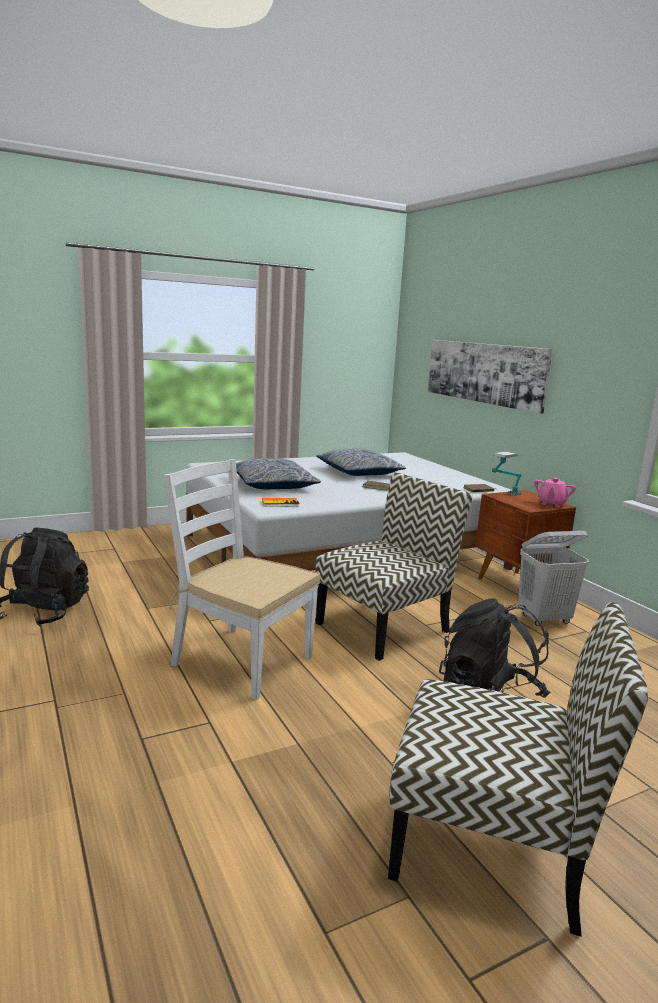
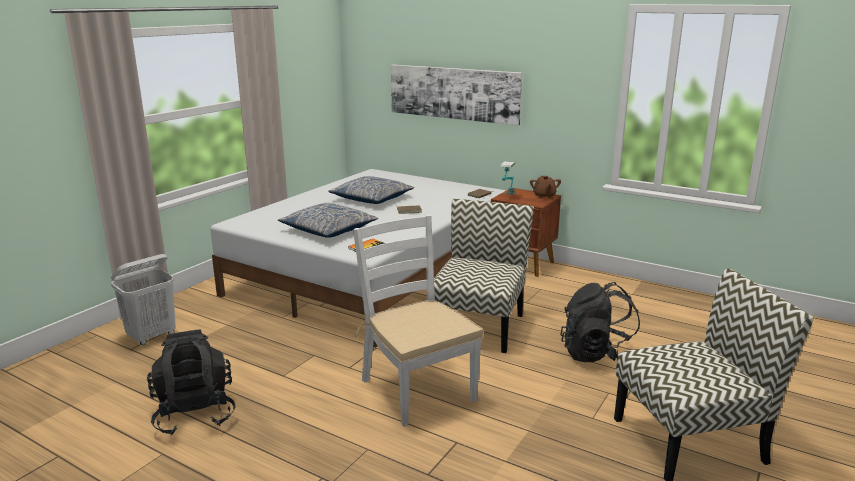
camera: 30 degrees left, 5 degrees up
(241, 660) = (417, 389): white chair -> white chair turned 60 degrees clockwise
(544, 619) = (566, 286): white laundry basket -> white laundry basket (152, 336)
(551, 504) = (544, 196): pink teapot -> brown teapot

